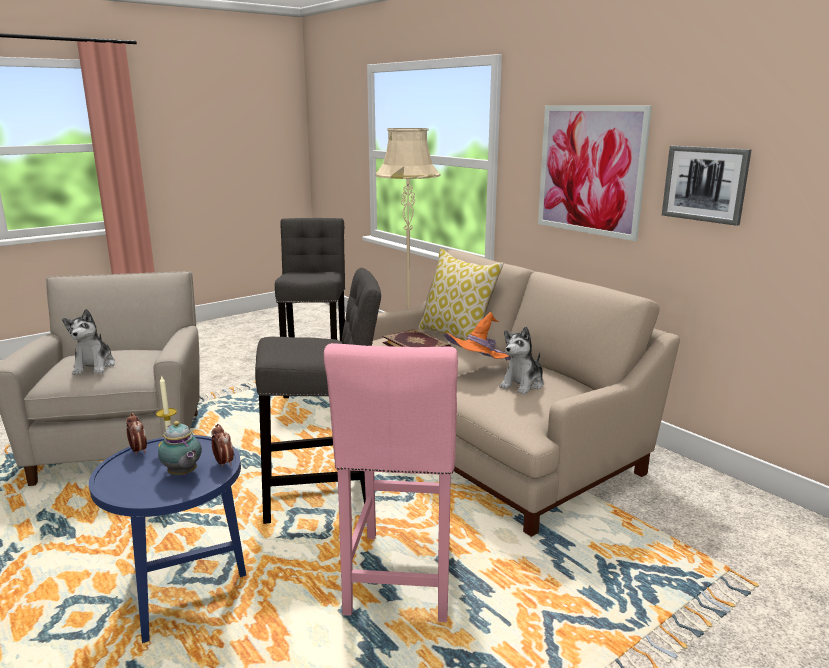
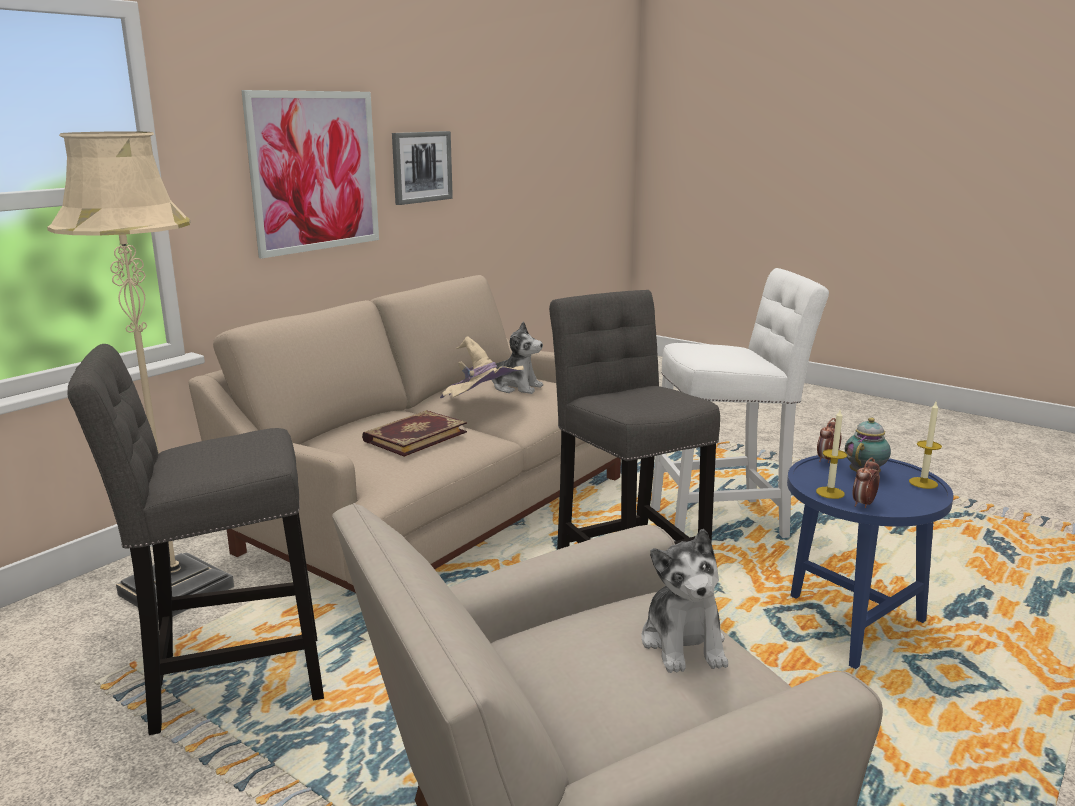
camera: 105 degrees left, 0 degrees up
(94, 366) = (684, 643): plush toy -> plush toy turned 105 degrees clockwise
(132, 492) = (923, 483): none -> candle
(400, 581) = (725, 522): pink stool -> white stool
(457, 337) = (360, 423): pillow -> none
(478, 371) = (481, 407): orange hat -> beige hat

